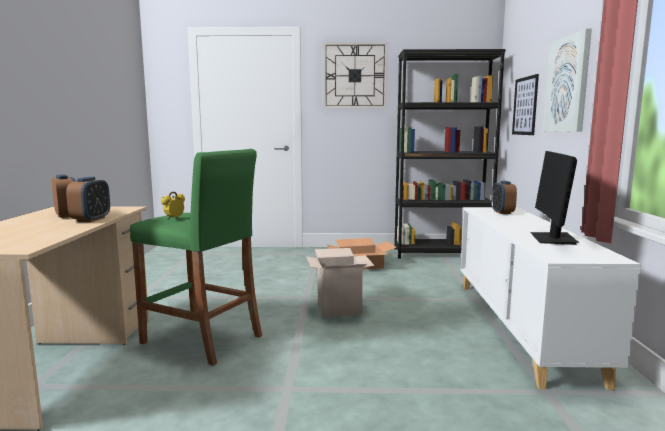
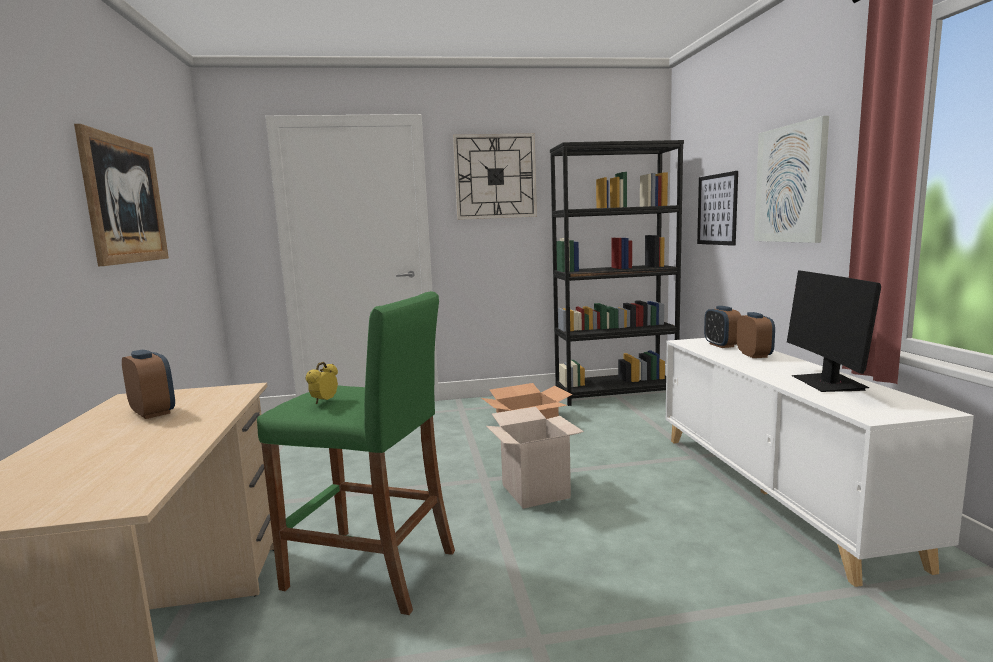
camera: 10 degrees left, 0 degrees up
(78, 83) = (125, 200): none -> picture
(91, 219) = (201, 419): alarm clock -> alarm clock (754, 355)

